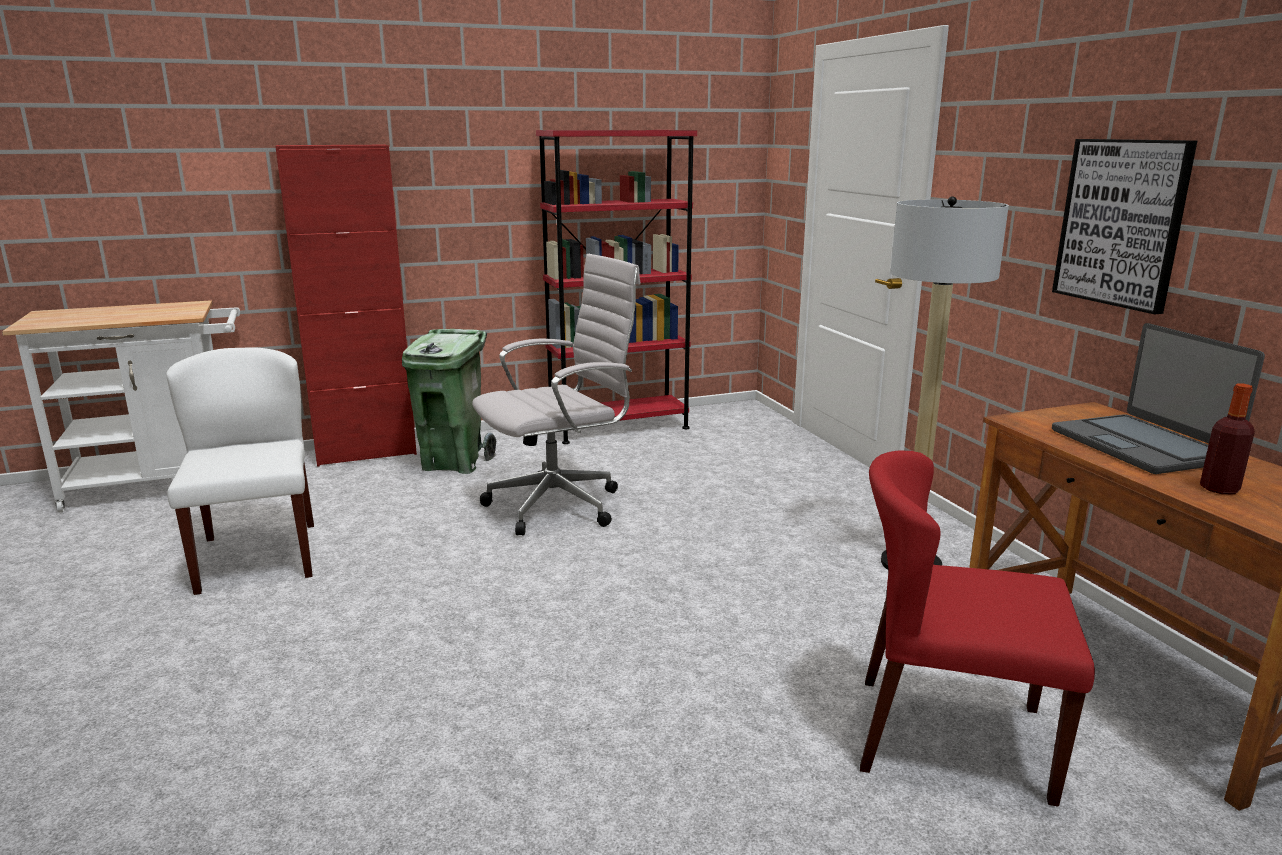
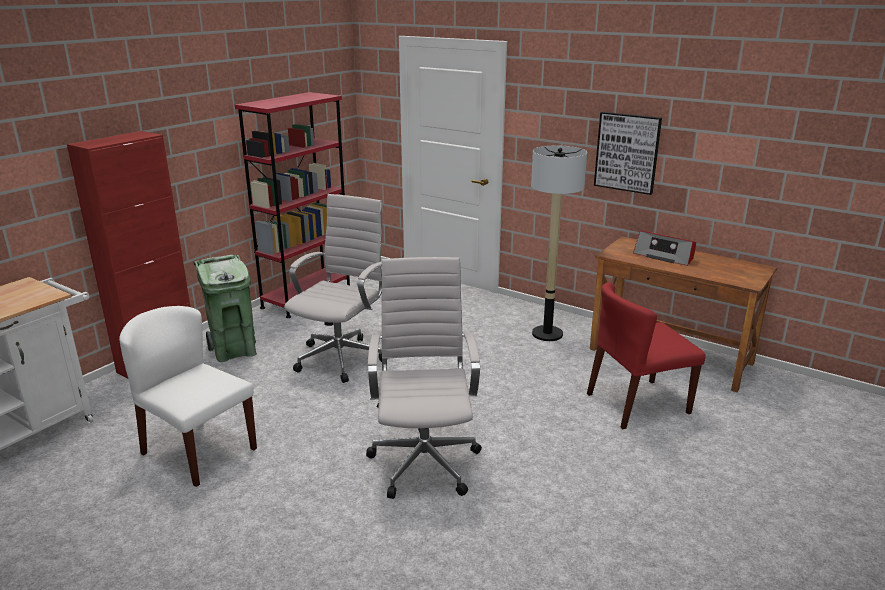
camera: 35 degrees left, 5 degrees up
(468, 676) = (424, 461): none -> white office chair
(1141, 446) = (664, 256): laptop -> radio
(1219, 489) = (708, 270): bottle -> none

